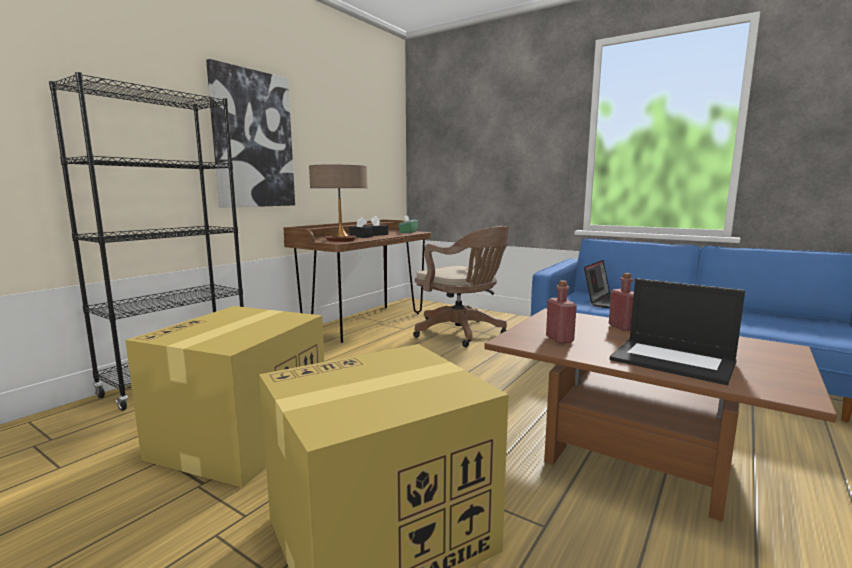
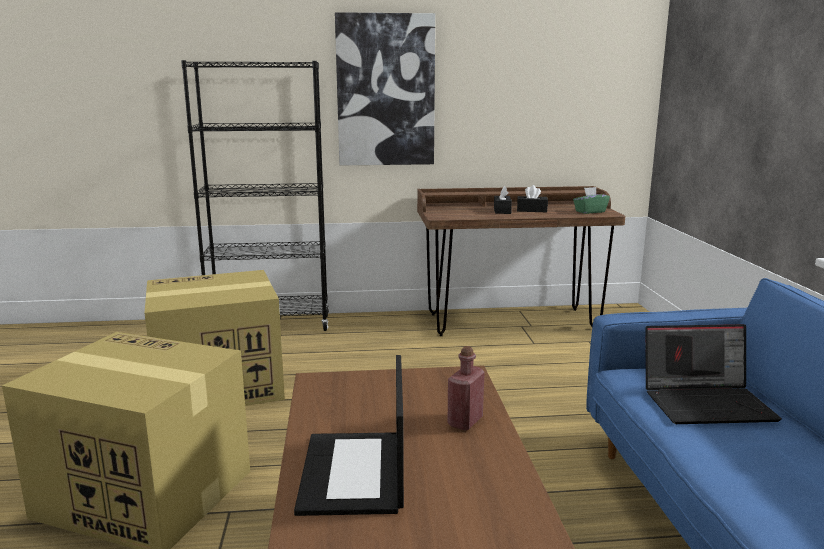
camera: 50 degrees right, 5 degrees up
(340, 240) = (456, 214): table lamp -> none
(462, 333) = (586, 374): brown office chair -> none
(559, 339) = (355, 400): red bottle -> none

